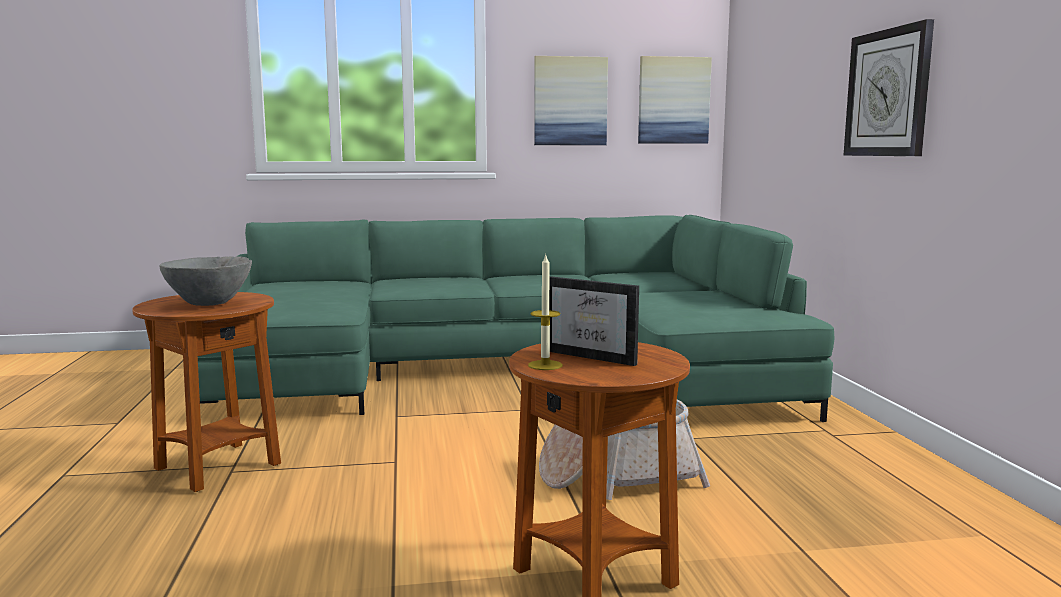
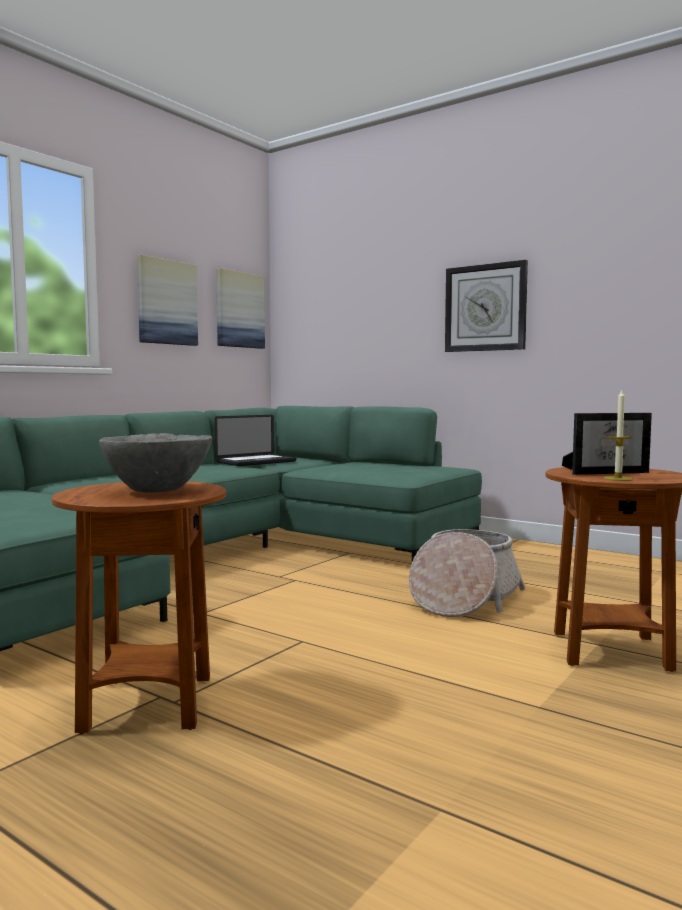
camera: 45 degrees left, 5 degrees down
(615, 278) = (256, 462): none -> laptop

